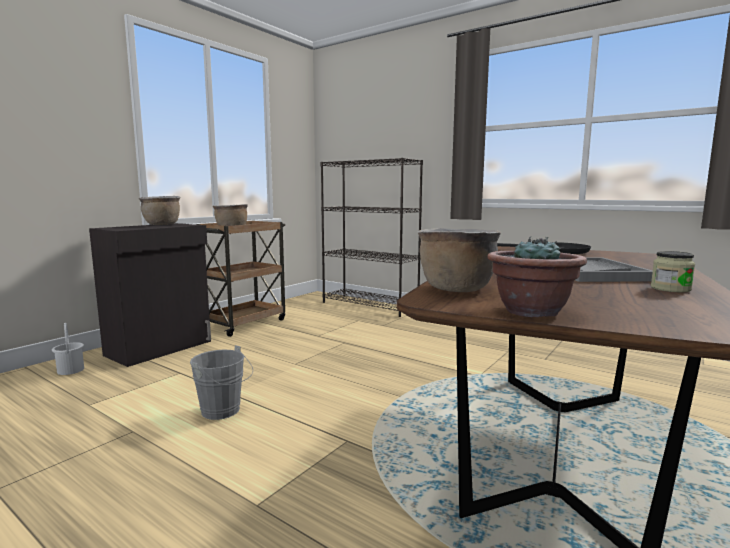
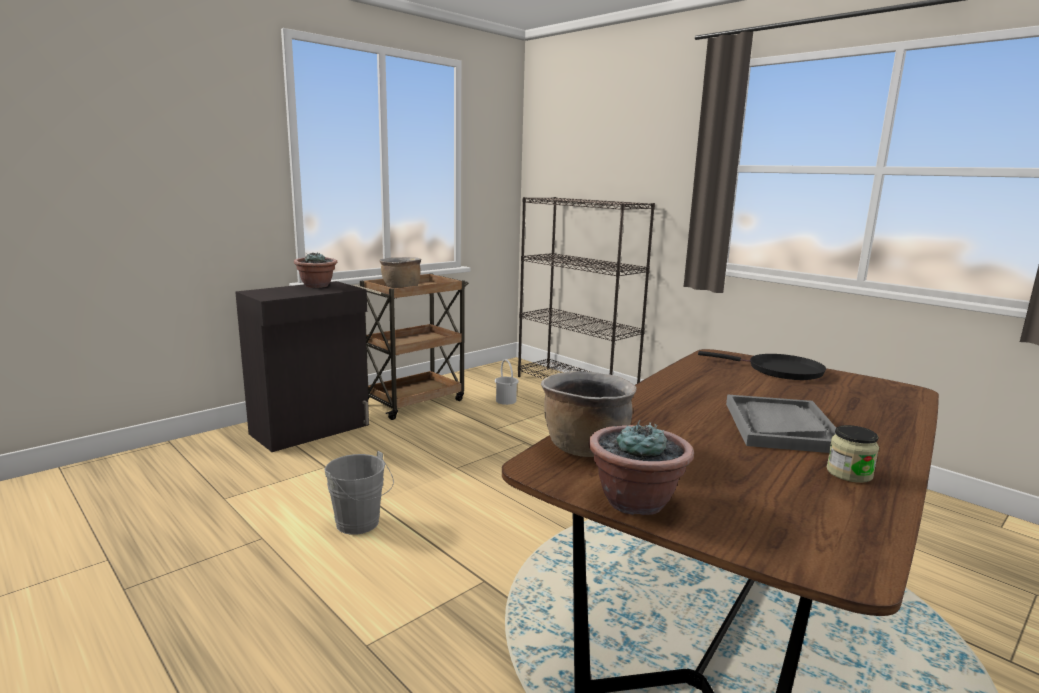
camera: 10 degrees right, 5 degrees up
(70, 370) = (212, 450): white bucket -> white bucket (505, 401)
(162, 225) = (317, 286): brown cooking pot -> potted plant

